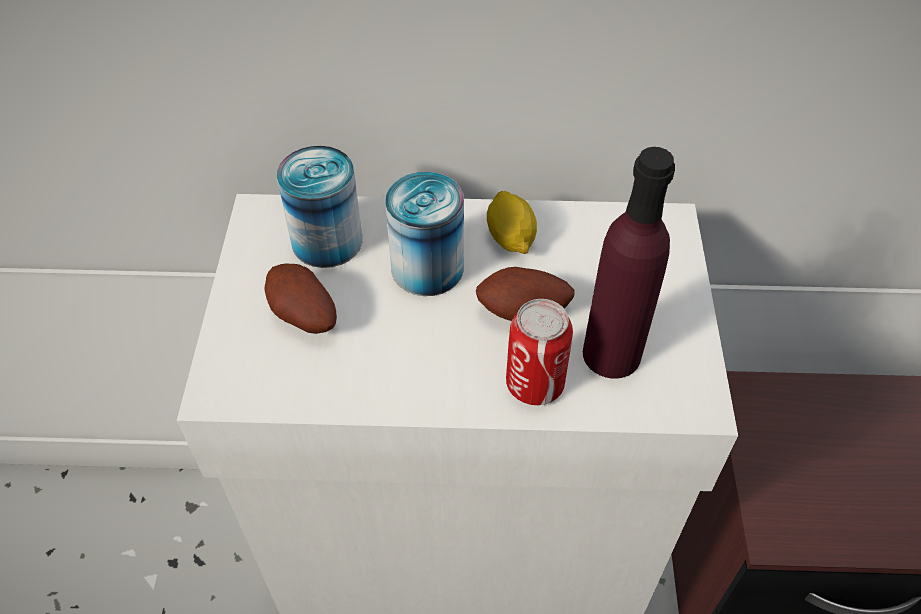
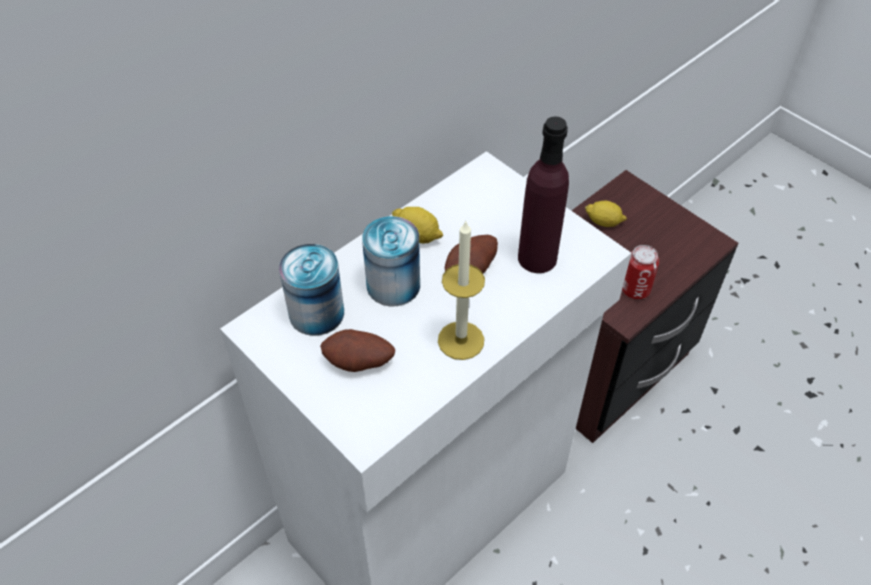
camera: 45 degrees left, 0 degrees up
(422, 374) = (461, 340): none -> candle
(535, 384) = (520, 301): can -> can (635, 289)
(862, 414) = (604, 222): none -> lemon

